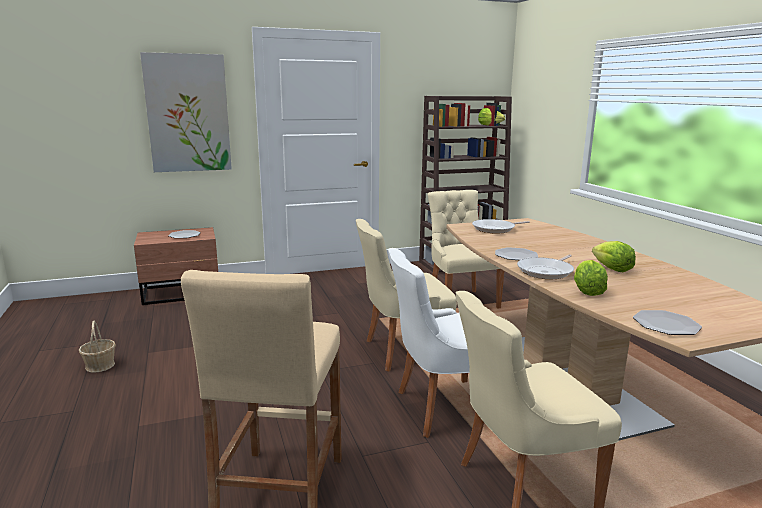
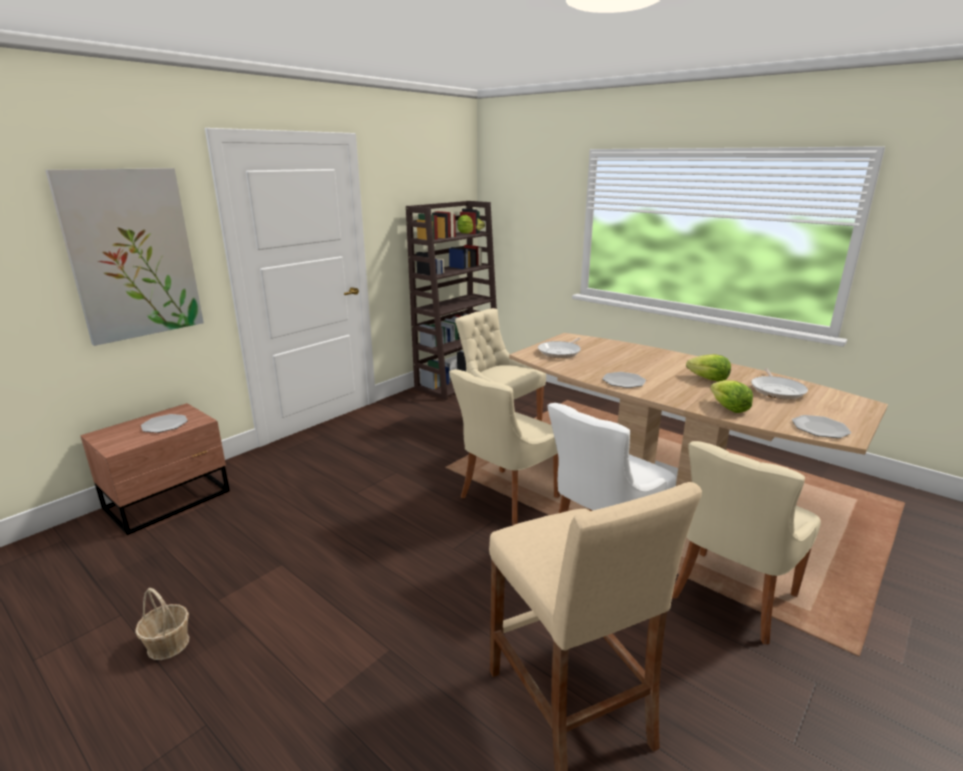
camera: 30 degrees left, 5 degrees up
(546, 271) = (672, 394): frying pan -> frying pan (777, 390)

